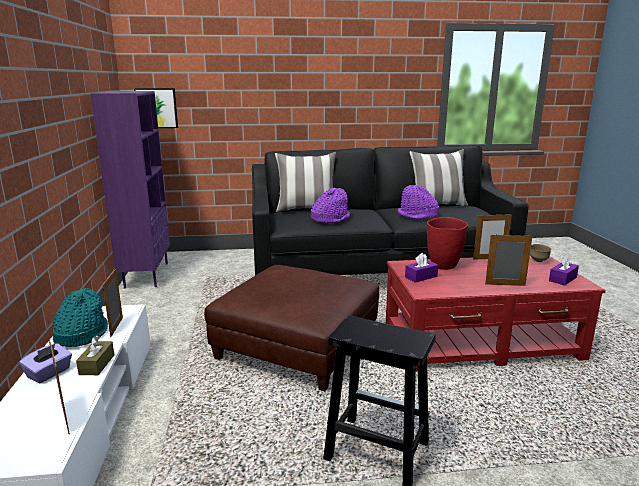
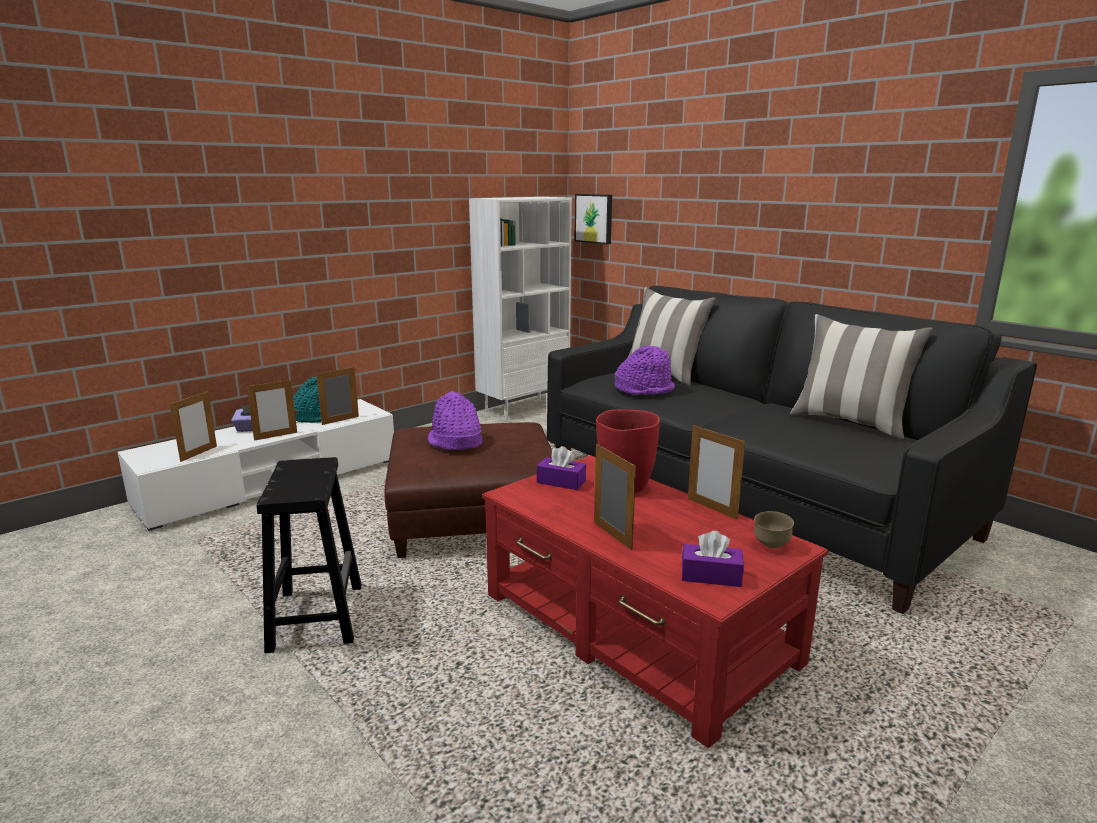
camera: 55 degrees right, 0 degrees up
(97, 364) = (276, 436): brown tissue box -> picture frame
(146, 275) = (523, 407): purple bookcase -> white bookcase
(417, 215) = (762, 421): purple hat -> purple hat (455, 442)

